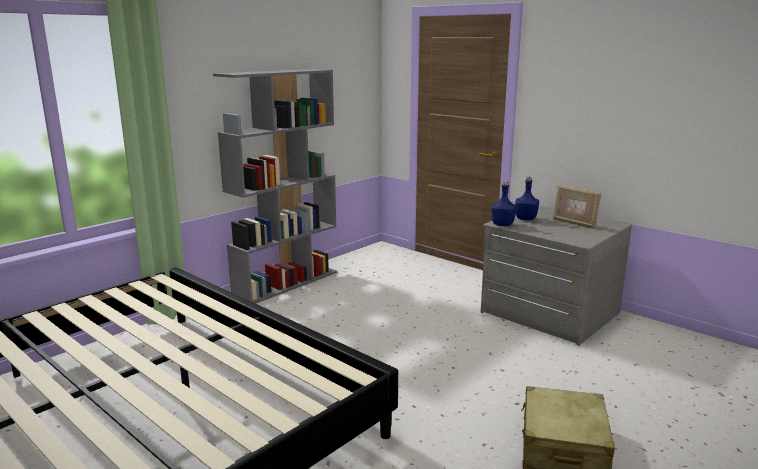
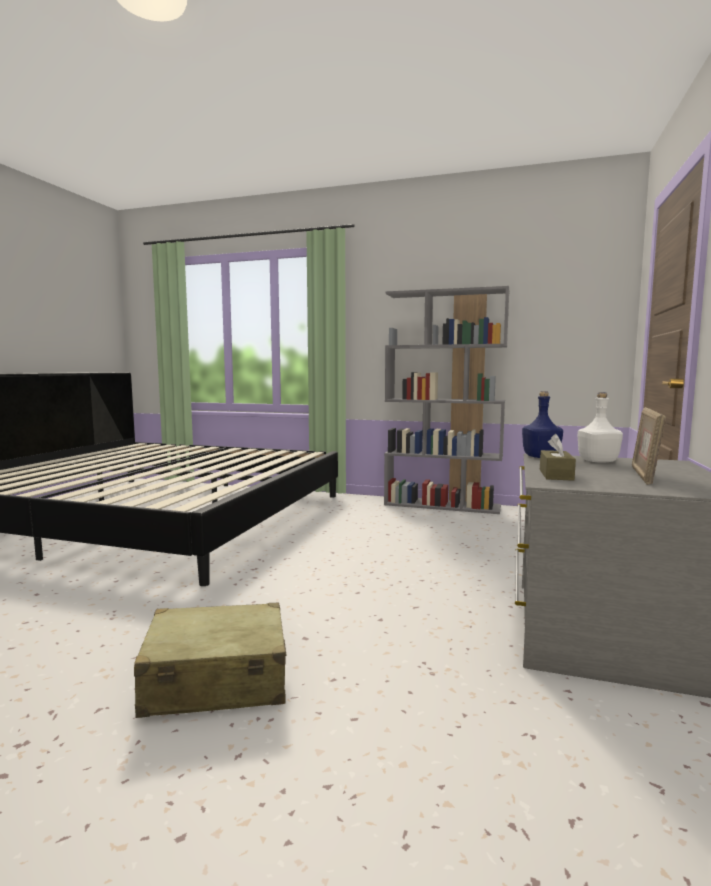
camera: 65 degrees right, 10 degrees down
(525, 218) = (598, 461): blue bottle -> white bottle
(561, 236) = (556, 475): none -> brown tissue box

